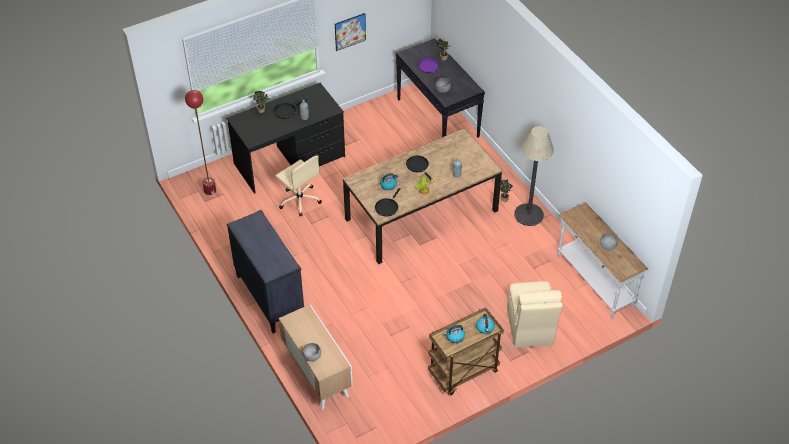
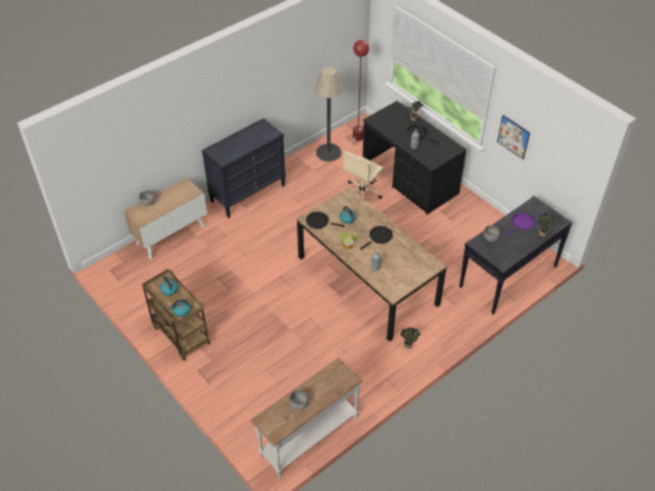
camera: 80 degrees right, 0 degrees up
(529, 215) = (391, 369): floor lamp -> floor lamp (328, 152)
(530, 327) = (239, 383): beige chair -> none

